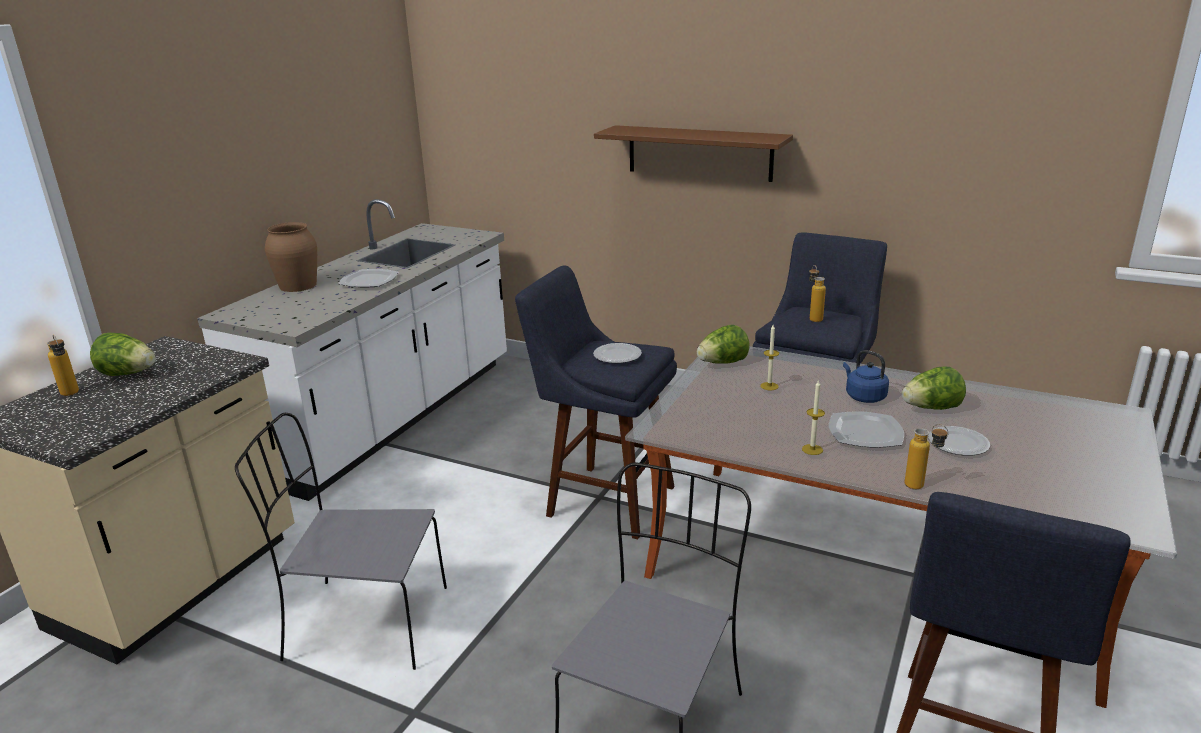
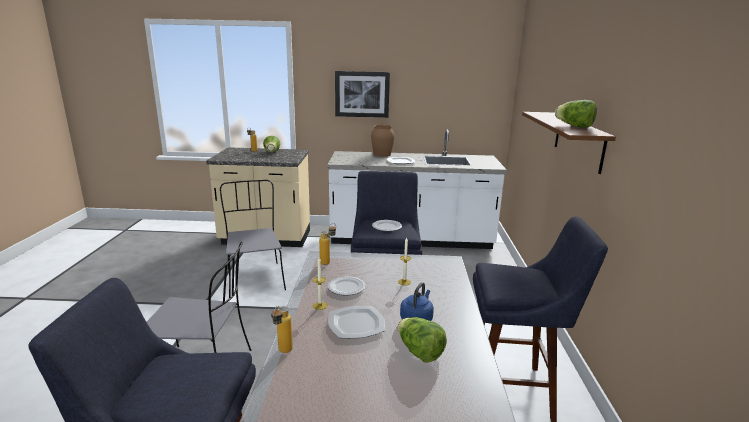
camera: 65 degrees right, 5 degrees down
(212, 174) = (362, 94): none -> picture
(722, 363) = (426, 263): lettuce -> lettuce (574, 126)
(813, 318) = (519, 277): bottle -> bottle (328, 262)
(958, 444) = (360, 368): plate -> plate (346, 288)

